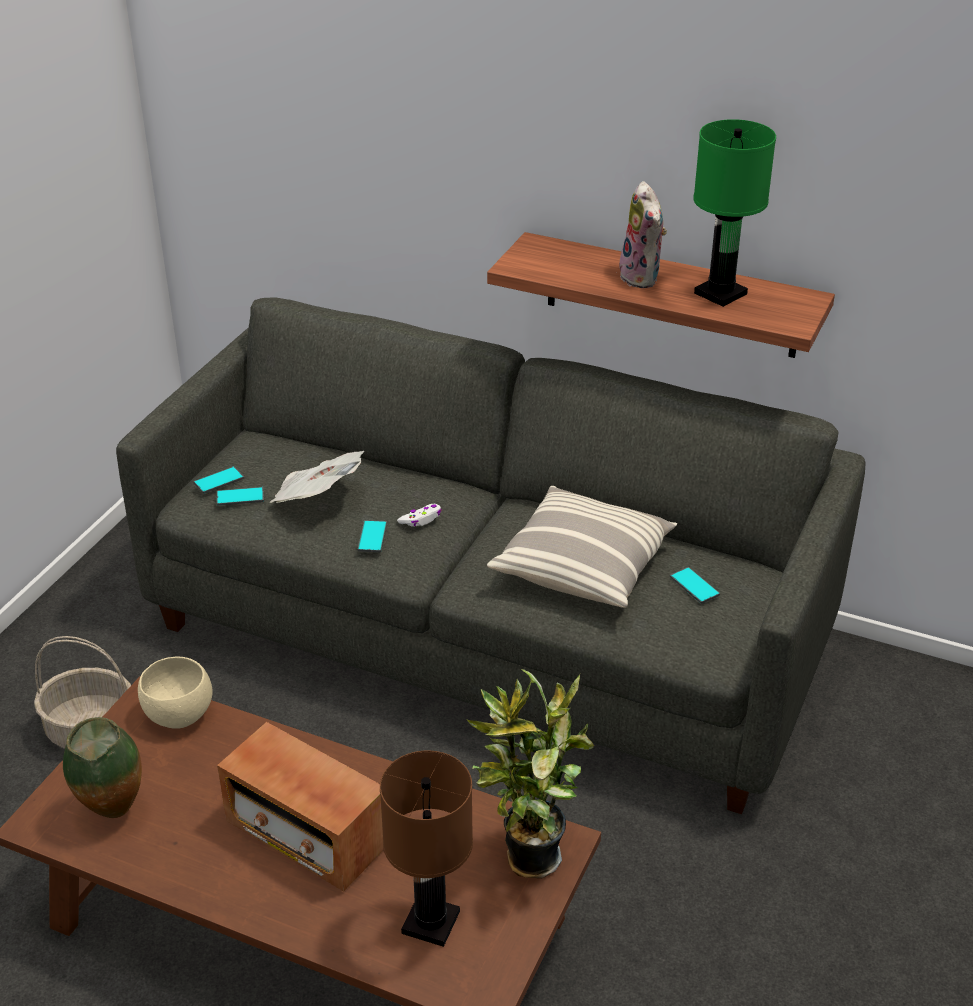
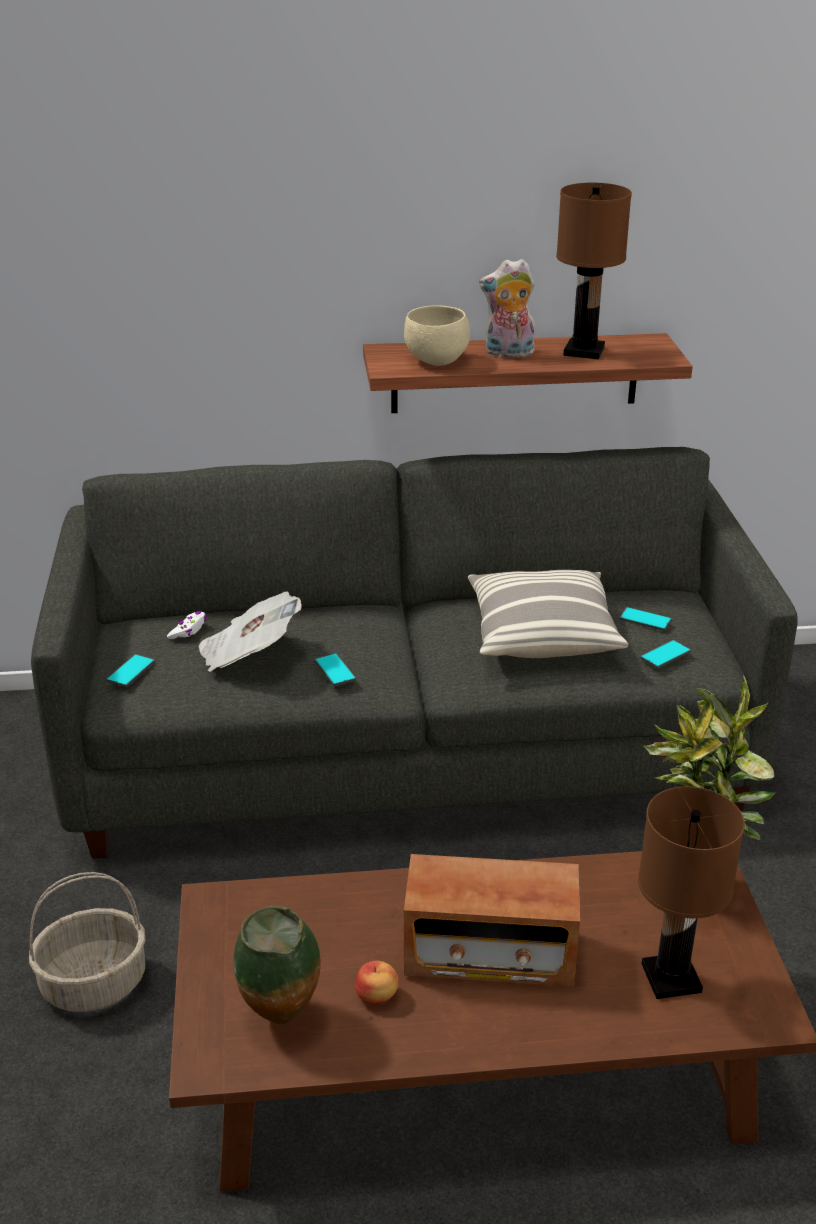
camera: 30 degrees left, 5 degrees down
(178, 717) = (260, 904): beige bowl -> beige bowl (437, 361)
(194, 828) = (377, 996): none -> apple
(240, 497) = (169, 677): phone -> phone (665, 654)
(421, 519) = (364, 642): white game controller -> white game controller (188, 630)
(643, 277) = (508, 354): plush toy -> plush toy turned 135 degrees clockwise
(719, 293) = (583, 351): green table lamp -> brown table lamp

